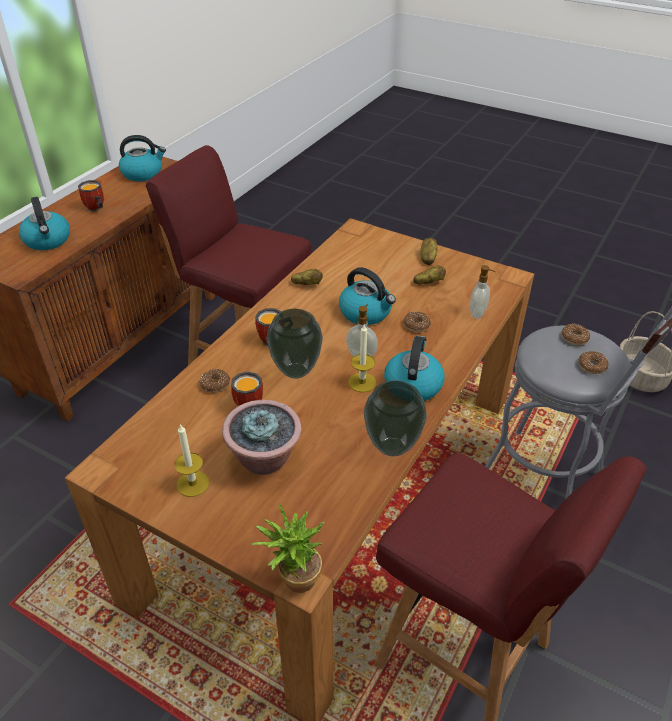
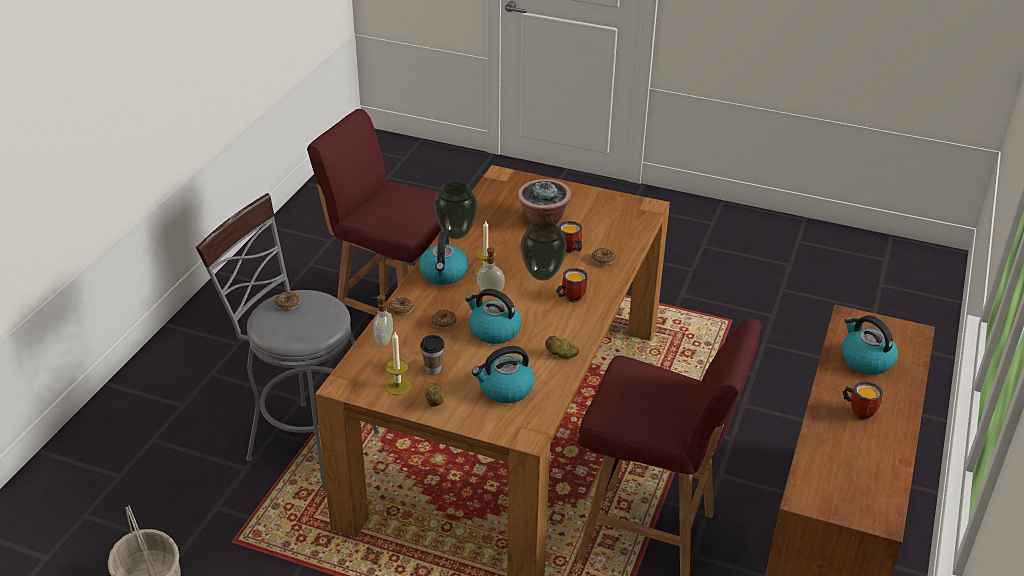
camera: 170 degrees right, 5 degrees down
(143, 173) = (858, 485): kettle -> kettle (505, 389)
(192, 483) = (584, 205): candle -> candle (398, 386)
(293, 580) = (504, 173): potted plant -> none
(428, 283) = (433, 369): potato -> cup
(574, 338) = (294, 327): donut -> donut (401, 309)

